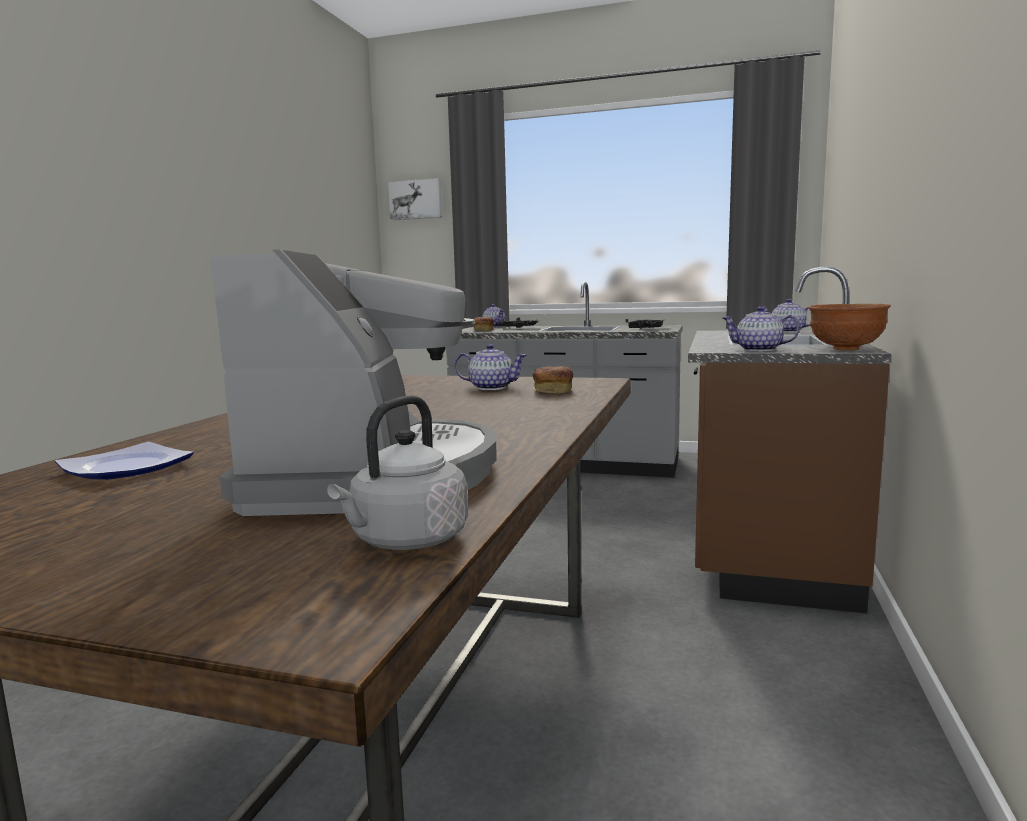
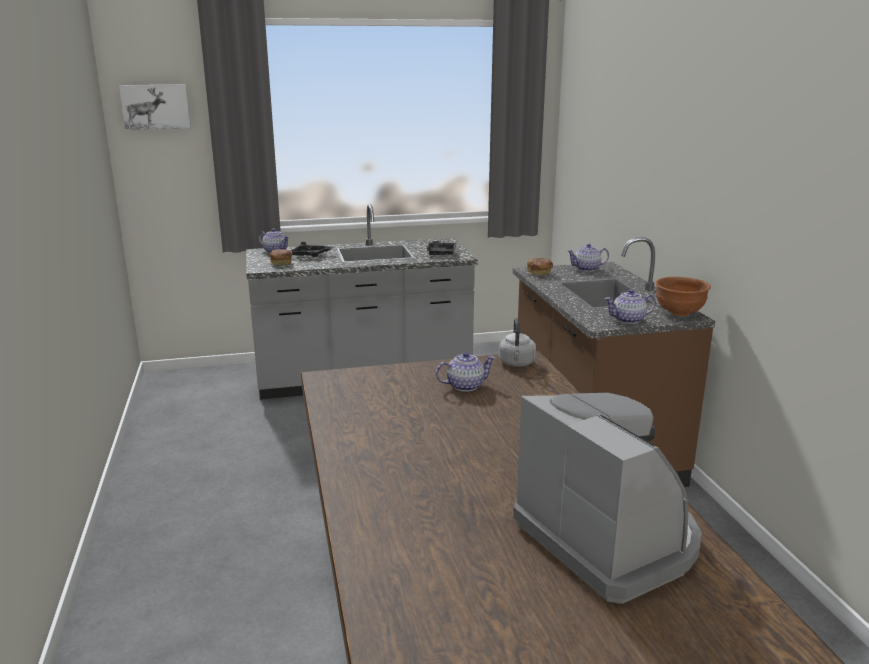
camera: 30 degrees left, 10 degrees up
(129, 468) = (432, 578): plate -> none
(406, 541) = (735, 595): grey kettle -> grey kettle (516, 363)
(552, 391) = (522, 386): bread -> bread (539, 273)

